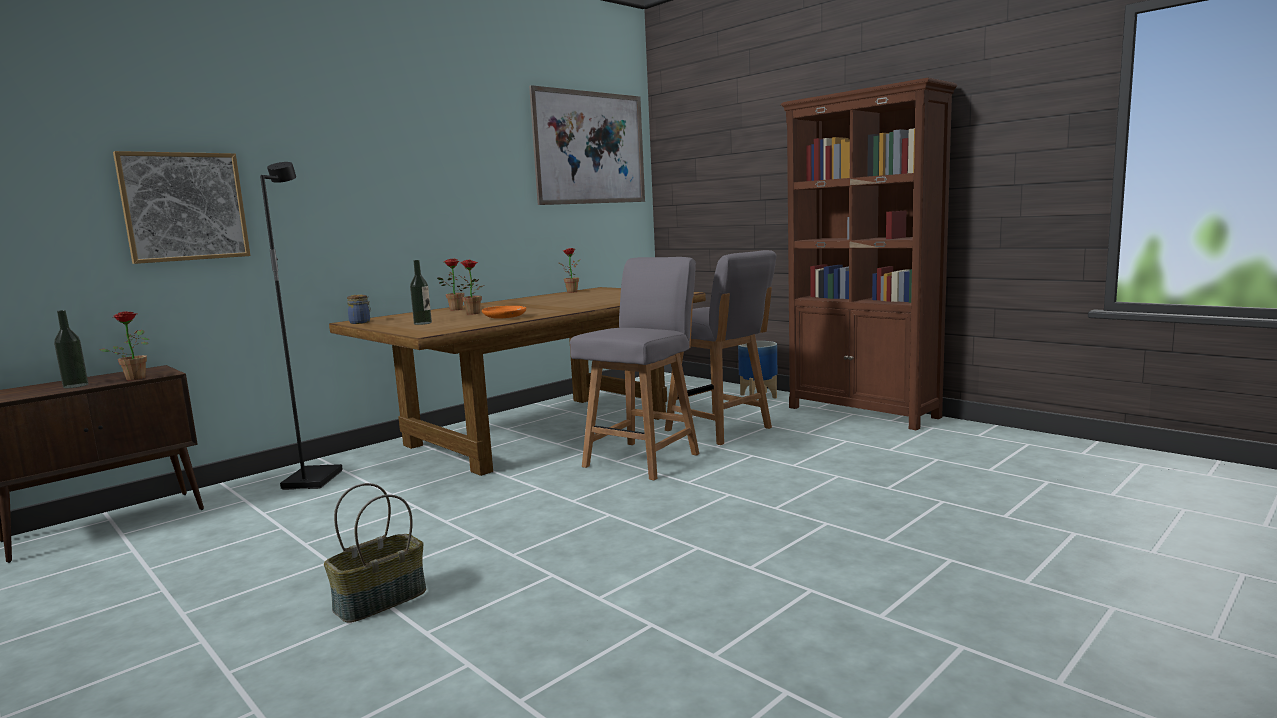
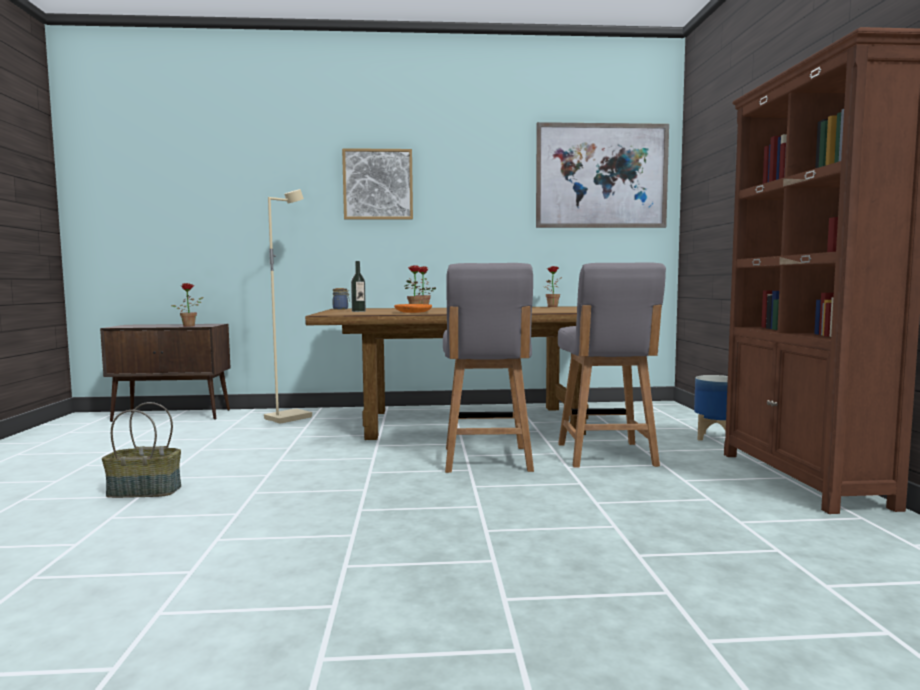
camera: 40 degrees right, 5 degrees down
(76, 386) = (161, 326): bottle -> none
(184, 207) = (251, 221): picture -> picture (378, 184)
(311, 480) = (288, 418): black floor lamp -> beige floor lamp
(643, 459) = (486, 460): grey chair -> grey chair turned 105 degrees clockwise

